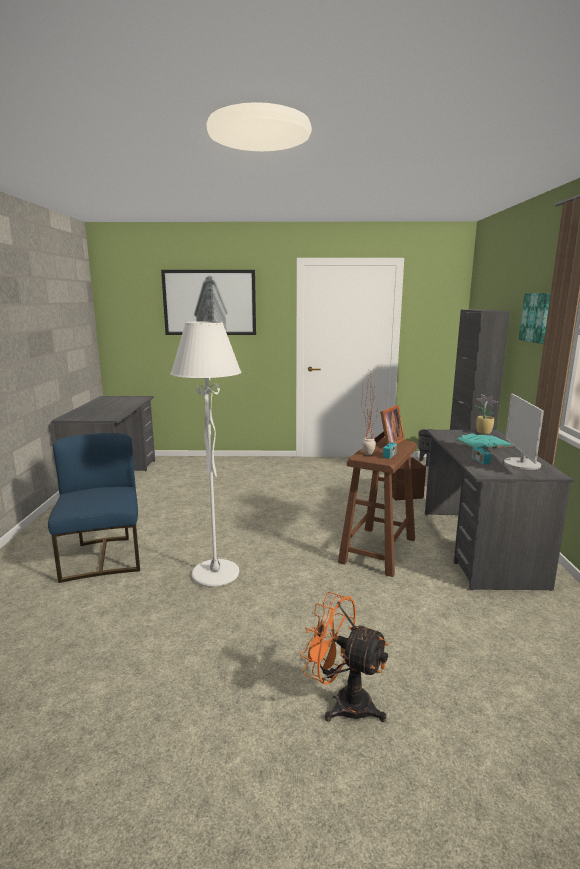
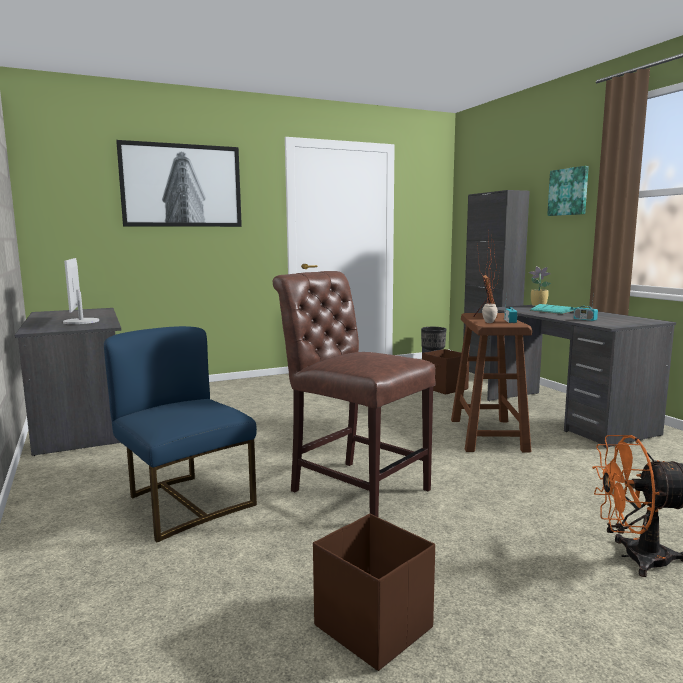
camera: 25 degrees left, 5 degrees down
(100, 684) = (372, 626): none -> brown storage box
(215, 574) = (354, 487): white floor lamp -> brown chair
(521, 464) = (618, 318): monitor -> monitor (80, 321)

